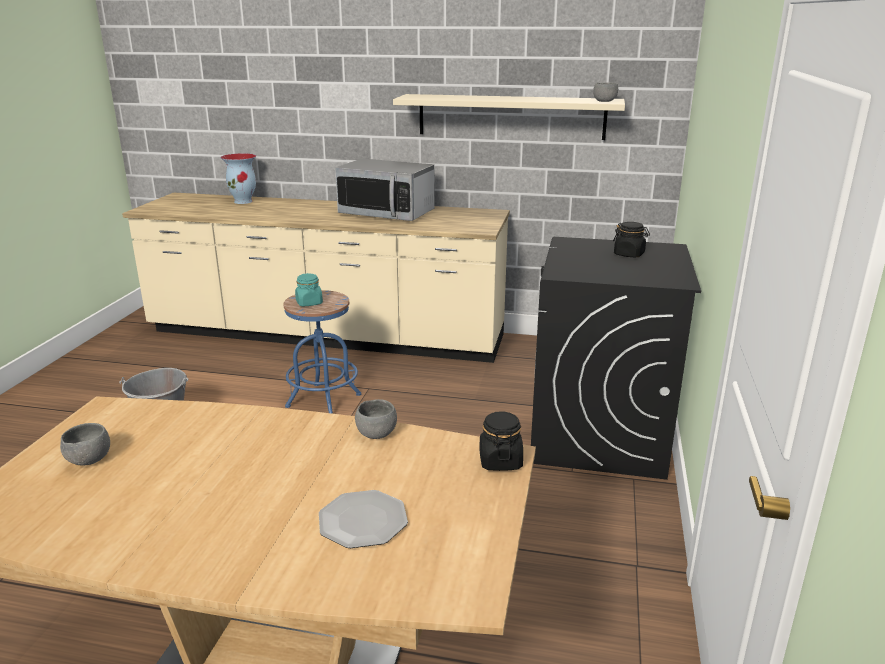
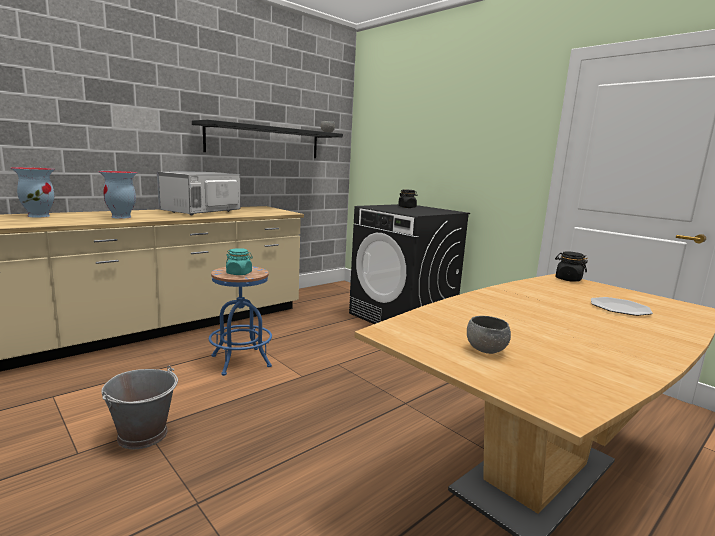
camera: 55 degrees left, 10 degrees down
(291, 212) = (121, 217): none -> vase
(376, 433) = (518, 287): grey bowl -> none
(387, 213) = (201, 212): microwave -> microwave turned 150 degrees clockwise
(511, 116) = (264, 141): beige shelf -> black shelf

